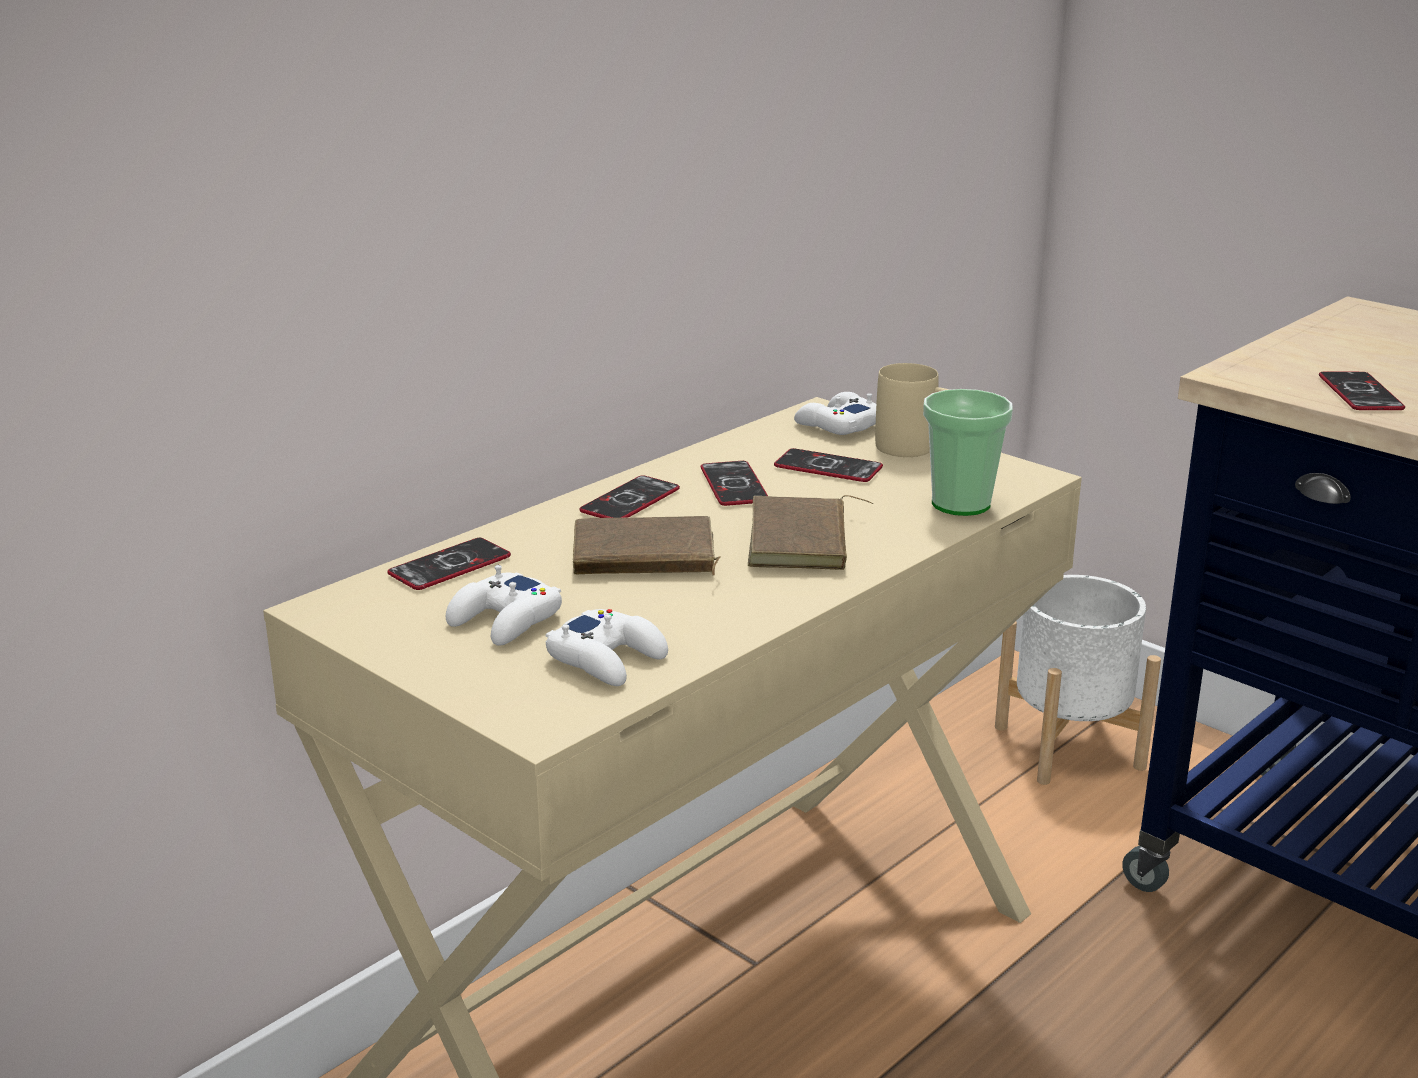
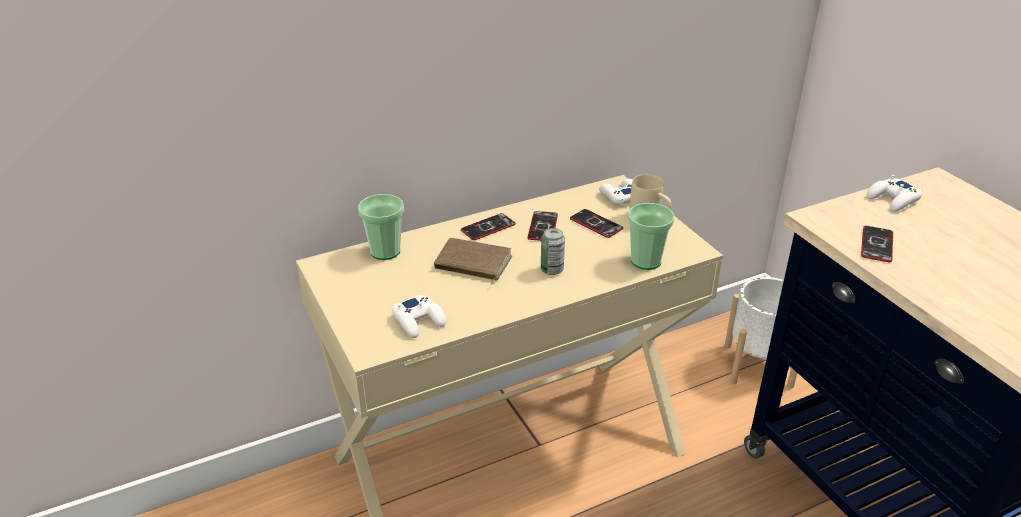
camera: 20 degrees right, 10 degrees up
(450, 566) = (385, 251): phone -> cup
(505, 620) = (390, 289): white game controller -> white game controller (893, 200)
(803, 542) = (552, 270): brown book -> can

